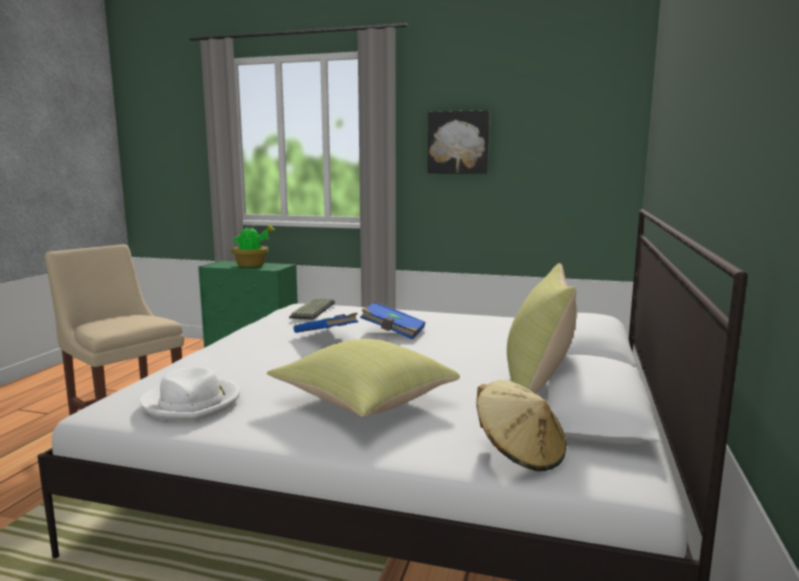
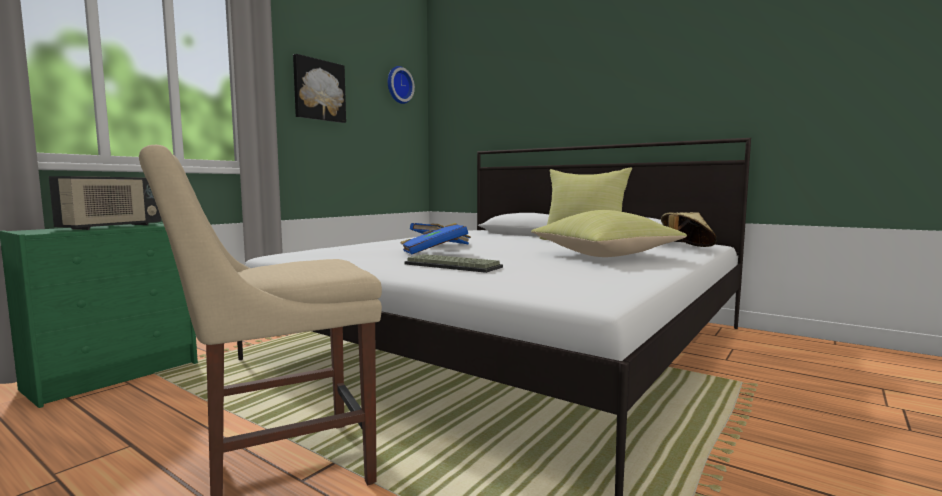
camera: 70 degrees left, 5 degrees down
(192, 403) = (591, 279): white hat -> none
(252, 265) = (111, 227): potted plant -> radio
(314, 310) = (327, 250): keyboard -> keyboard (454, 265)
(584, 115) = (398, 85): none -> wall clock

